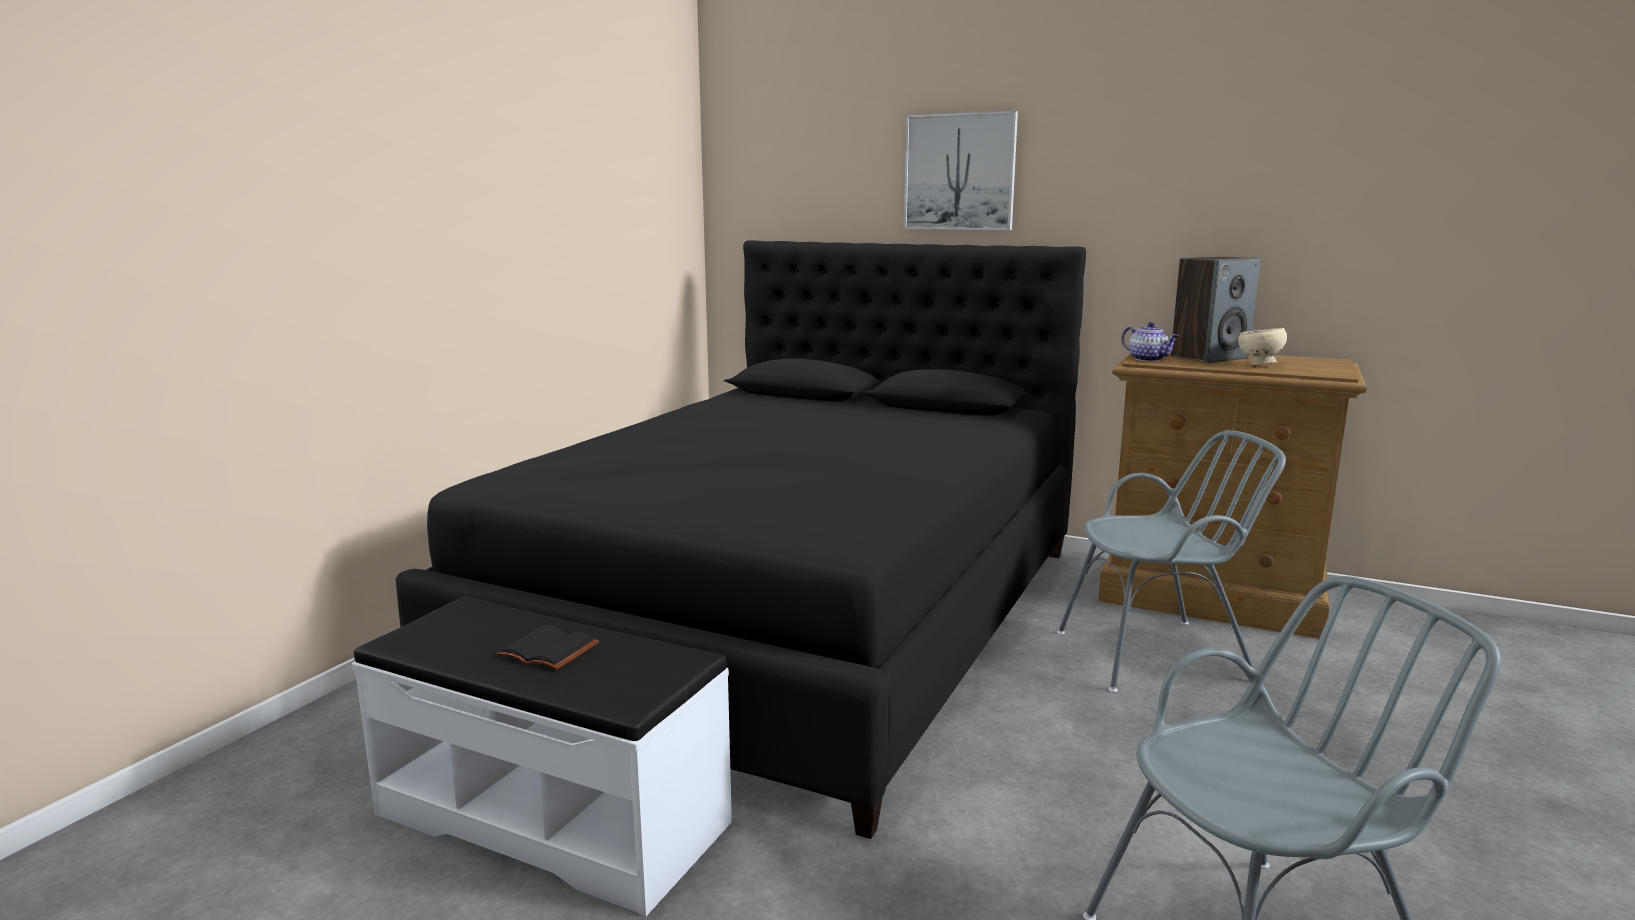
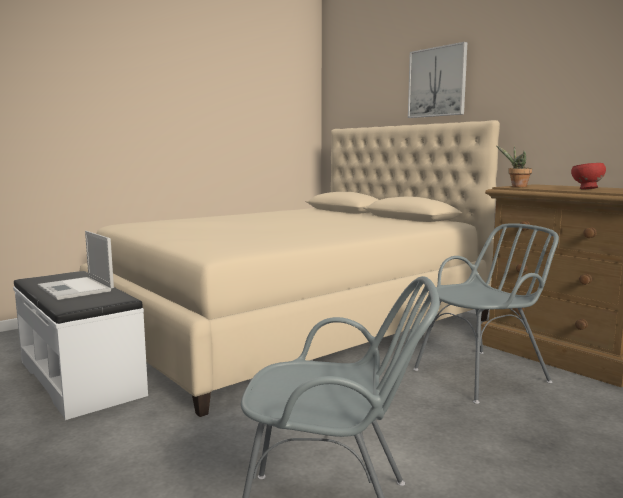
camera: 25 degrees right, 5 degrees down
(551, 650) = (76, 289): black book -> laptop
(796, 616) = (294, 324): black bed -> beige bed
(1148, 359) = (516, 186): teapot -> potted plant
(1160, 654) = (484, 374): grey chair -> grey chair turned 45 degrees counterclockwise
(1209, 357) = (563, 187): speaker -> none
(1259, 365) = (586, 189): beige bowl -> red bowl

